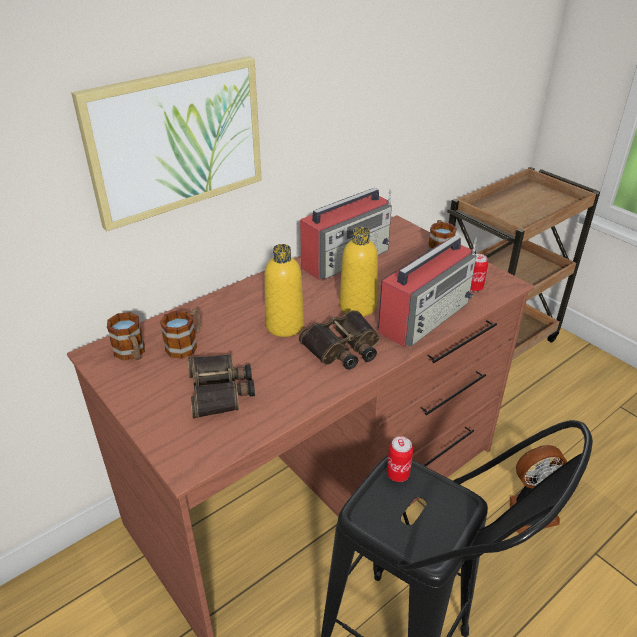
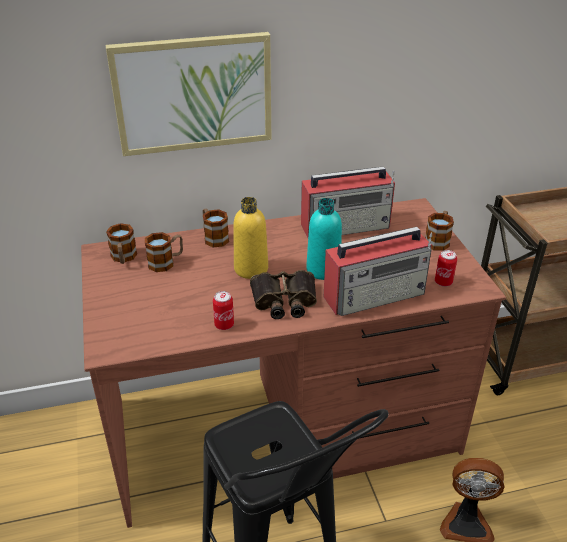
camera: 25 degrees right, 0 degrees up
(220, 303) = (214, 237): none -> mug
(220, 391) = (165, 305): binoculars -> none
(357, 306) = (323, 270): yellow bottle -> turquoise bottle
(398, 474) = (274, 418): can -> can (224, 325)

